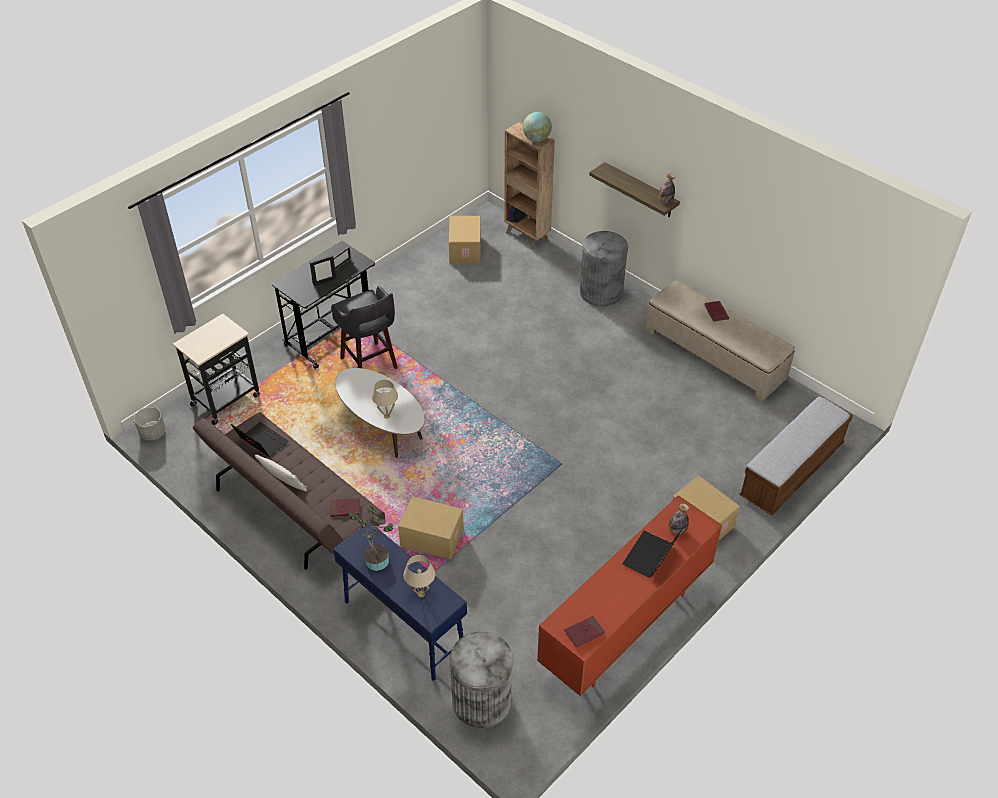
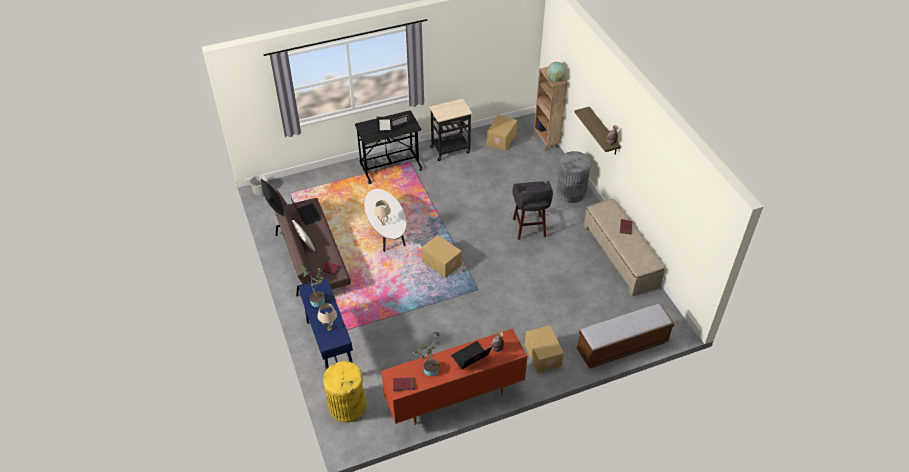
camera: 25 degrees right, 0 degrees up
(218, 446) = (274, 208): none -> black pillow
(226, 399) = (310, 185): cart -> cart (450, 150)
(370, 365) = (401, 192): grey stool -> grey stool (529, 229)
(431, 538) = (375, 305): cardboard box -> cardboard box (441, 263)
(482, 701) = (347, 406): grey trash can -> yellow trash can
(606, 597) = (429, 370): none -> potted plant

